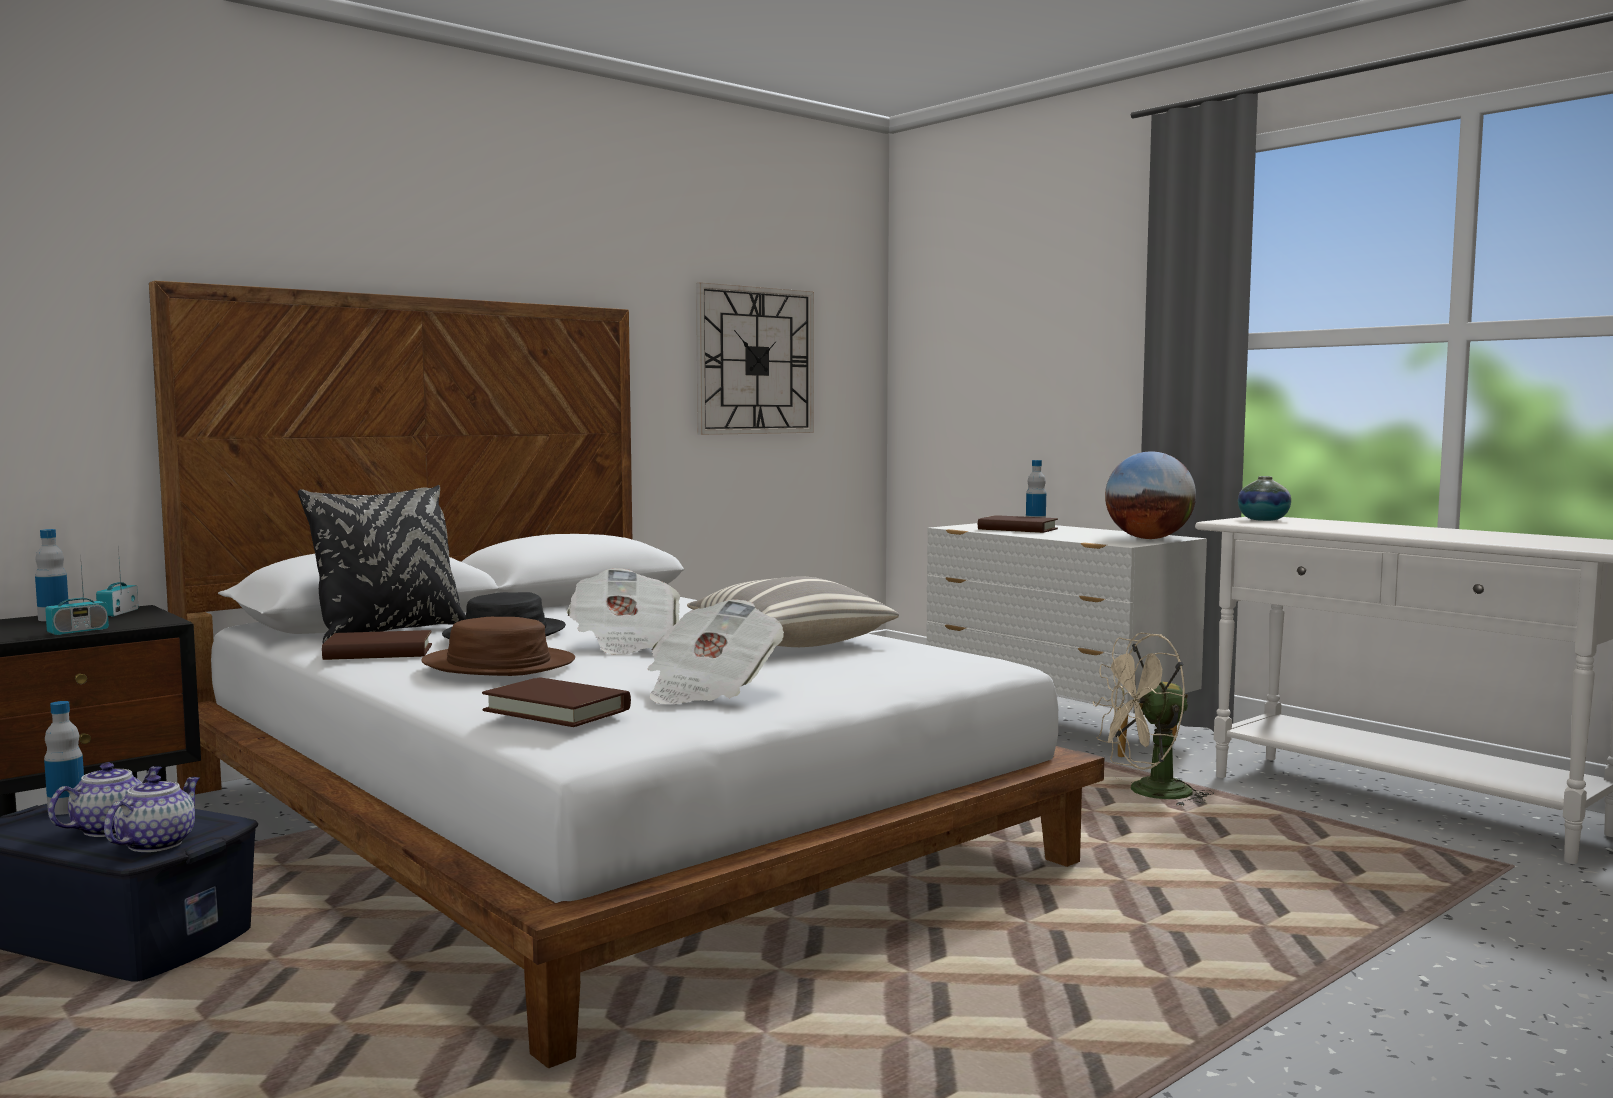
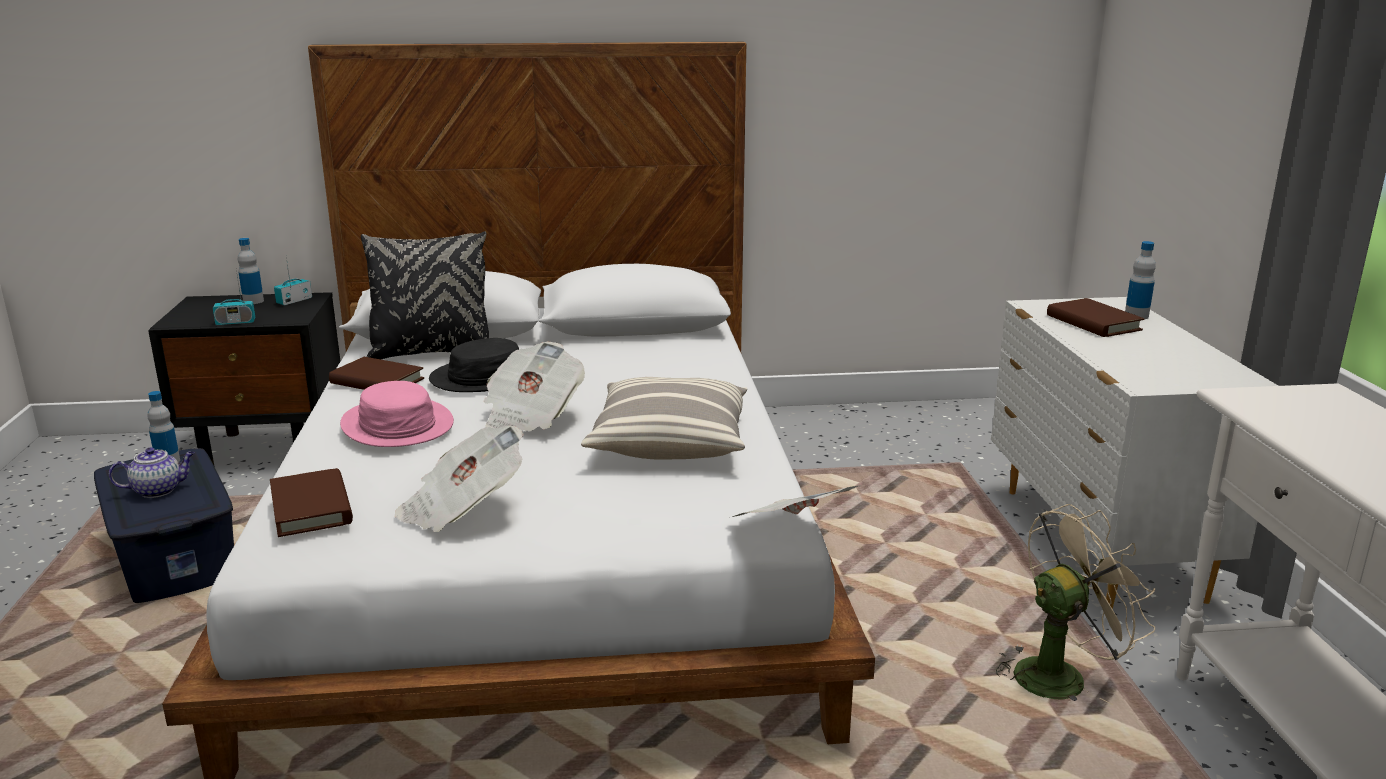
camera: 35 degrees right, 15 degrees up
(157, 843) = (155, 514): teapot -> none
(498, 664) = (397, 425): brown hat -> pink hat
(755, 361) = (908, 85): wall clock -> none
(1007, 660) = (791, 533): none -> newspaper
(1148, 538) = (1201, 377): globe -> none
(1148, 794) = (1059, 674): beige fan -> beige fan turned 135 degrees clockwise
(1263, 520) = (1300, 402): vase -> none

